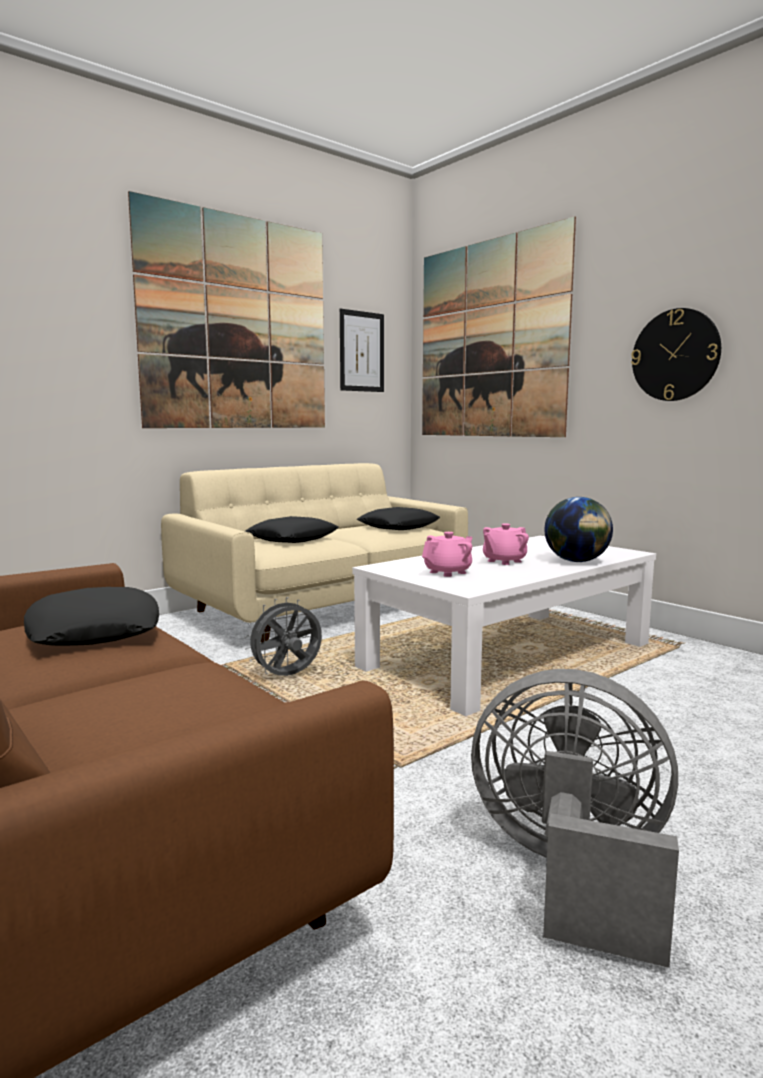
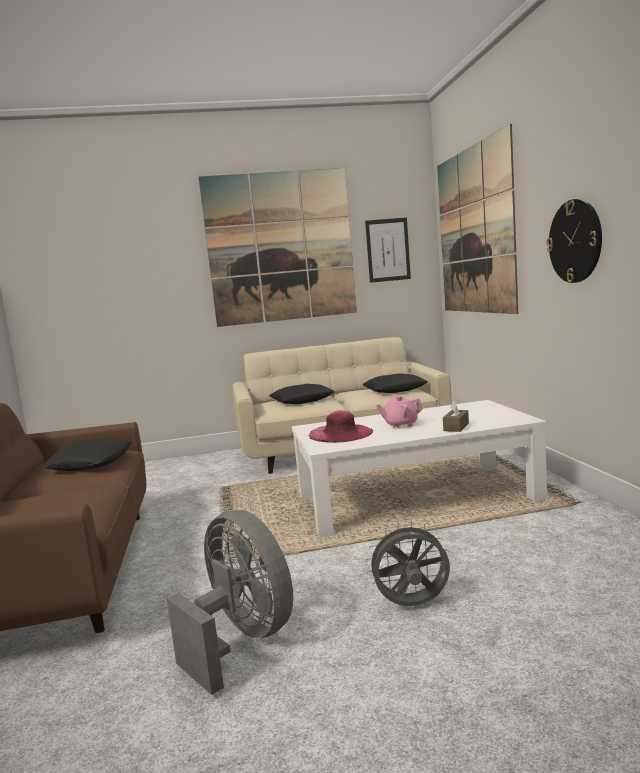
camera: 30 degrees right, 0 degrees up
(287, 677) = (253, 498): grey fan -> grey fan (412, 606)
(448, 572) = (341, 433): pink teapot -> pink hat
(577, 561) = (456, 427): globe -> brown tissue box

